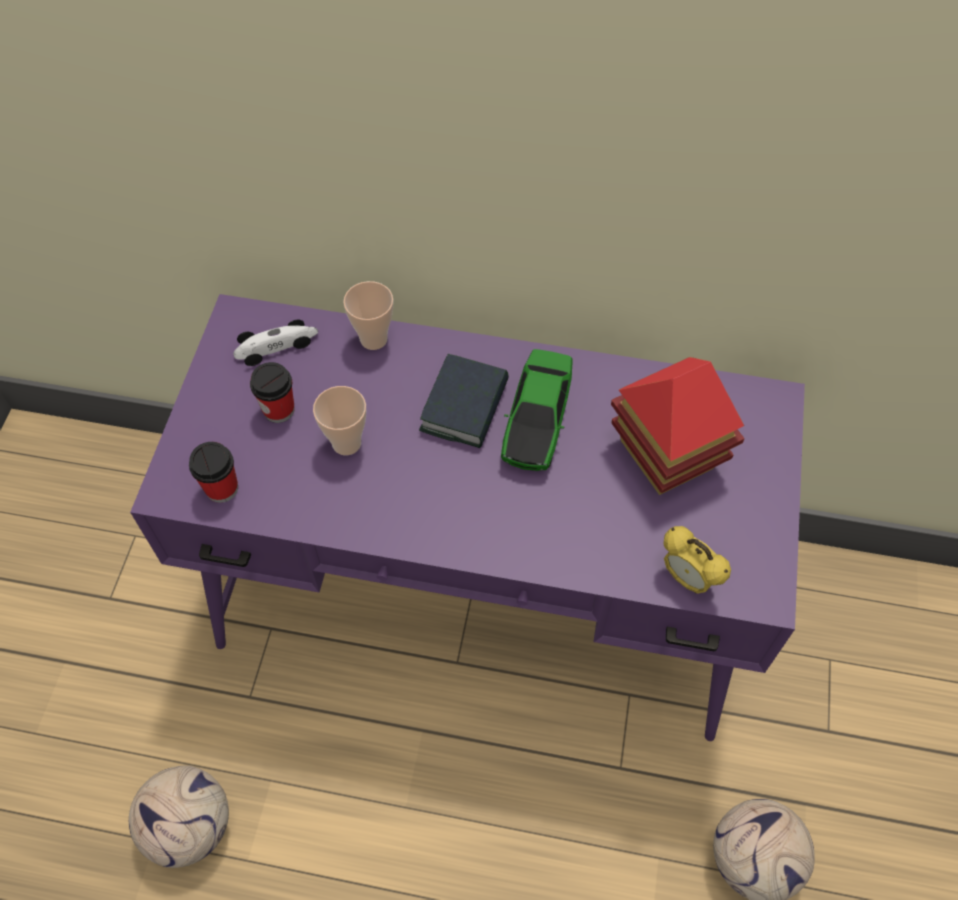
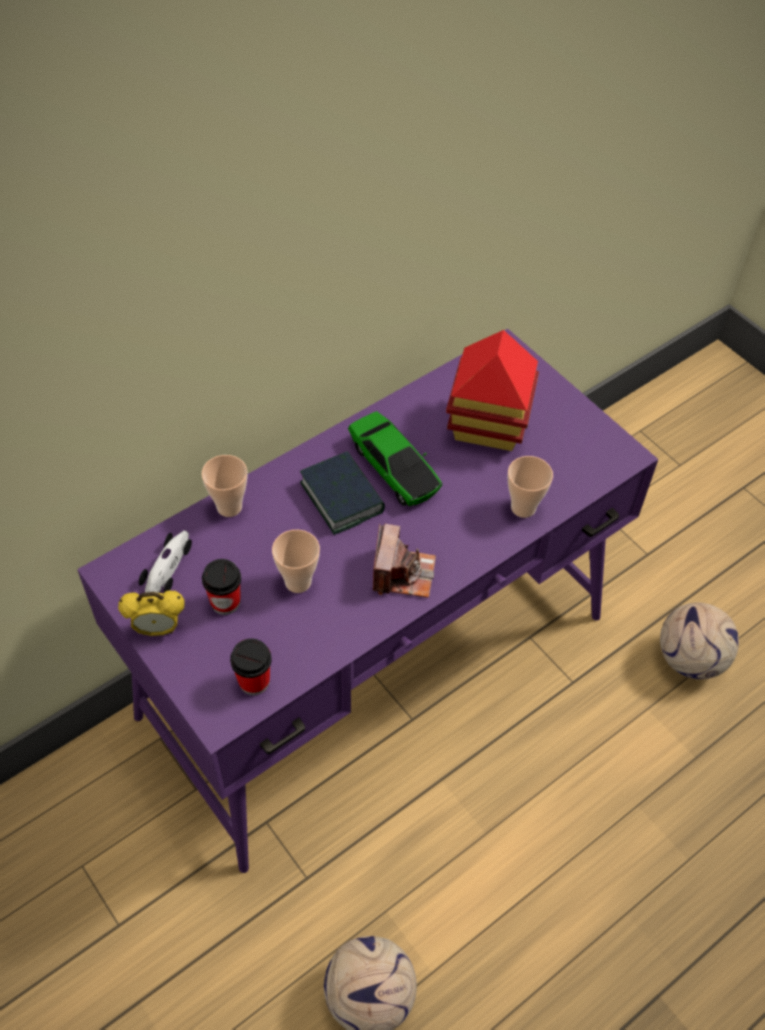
camera: 50 degrees left, 5 degrees down
(431, 512) = (402, 573): none -> camera
(603, 553) = (523, 507): none -> cup
(687, 578) = (580, 481): alarm clock -> alarm clock (158, 629)

